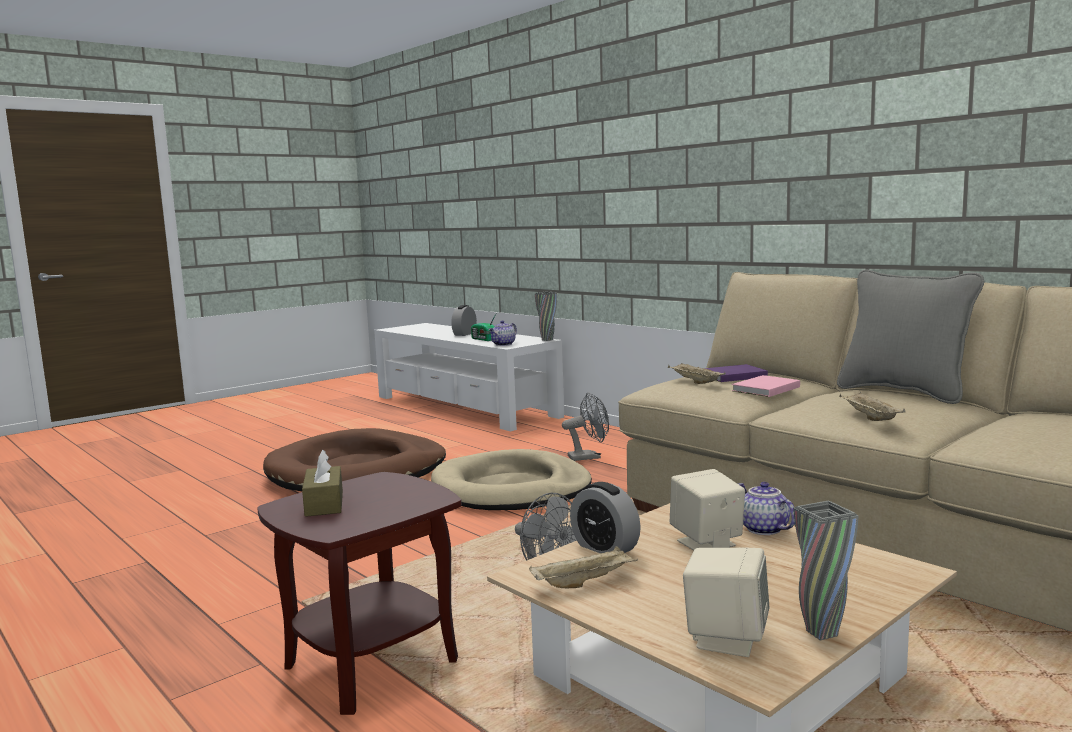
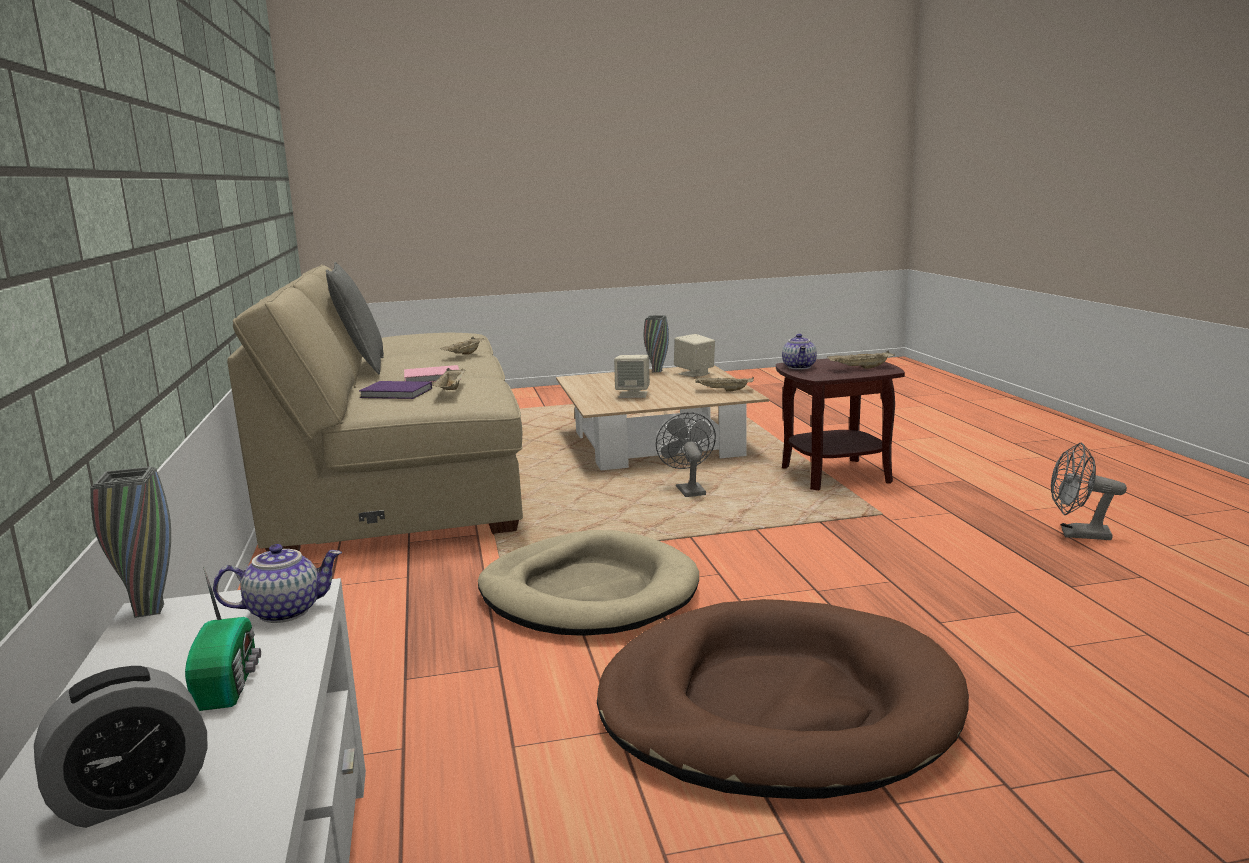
camera: 150 degrees left, 5 degrees up
(324, 504) = (860, 368): brown tissue box -> beige tray
(589, 457) = (400, 628): grey fan -> grey fan (1077, 534)
(605, 548) = (689, 399): alarm clock -> none
(762, 529) = (590, 396): teapot -> teapot (800, 367)

